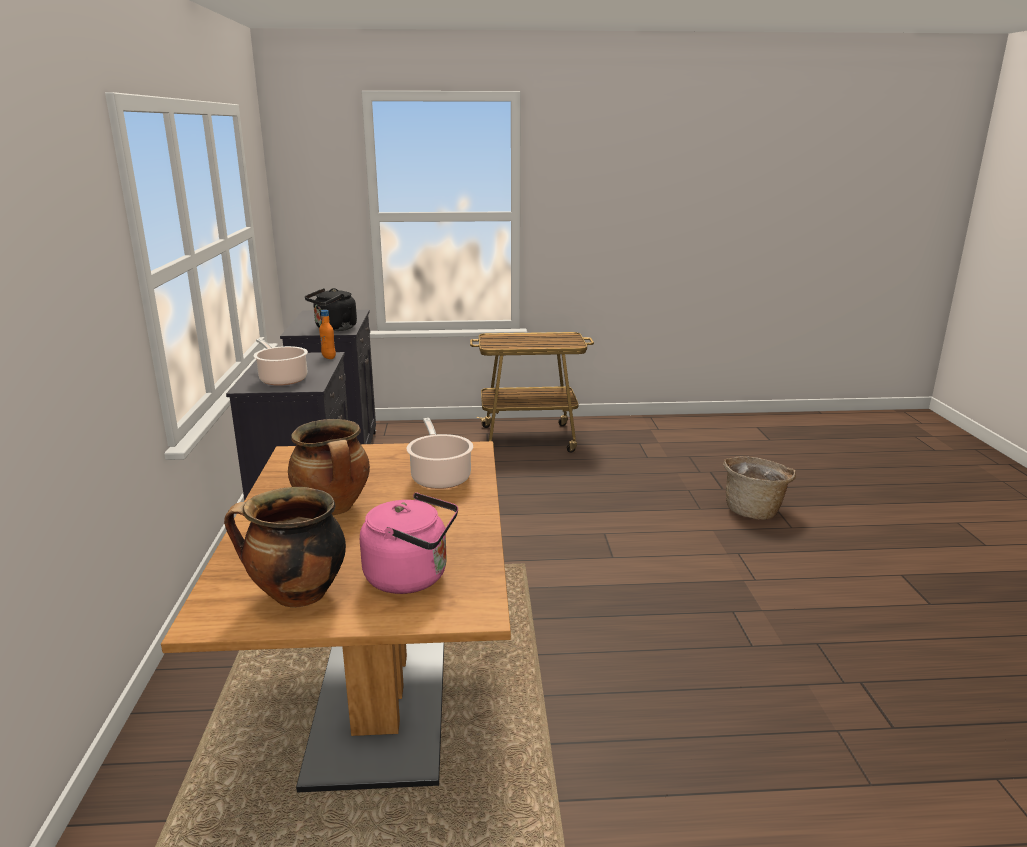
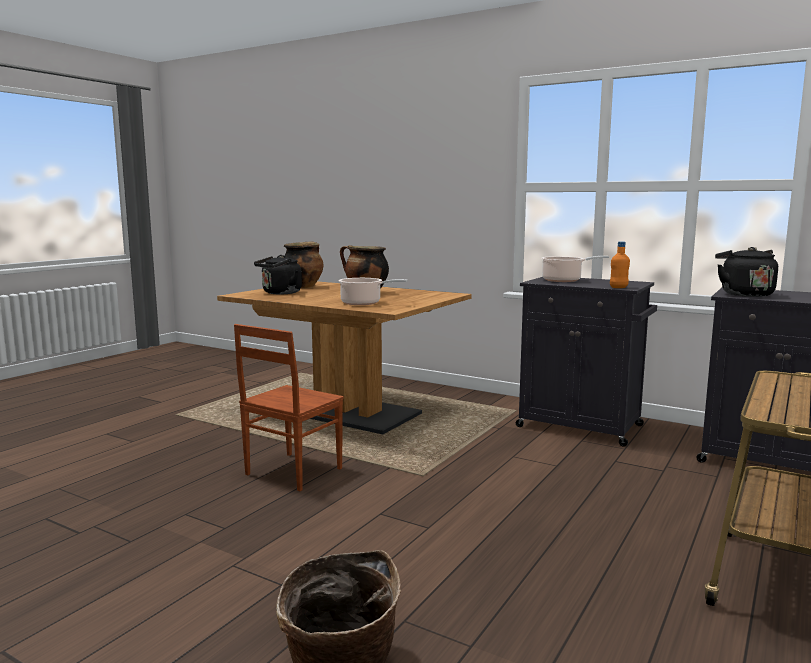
camera: 125 degrees right, 10 degrees down
(412, 577) = (280, 293): pink kettle -> black kettle
(606, 637) = (292, 471): none -> brown chair

